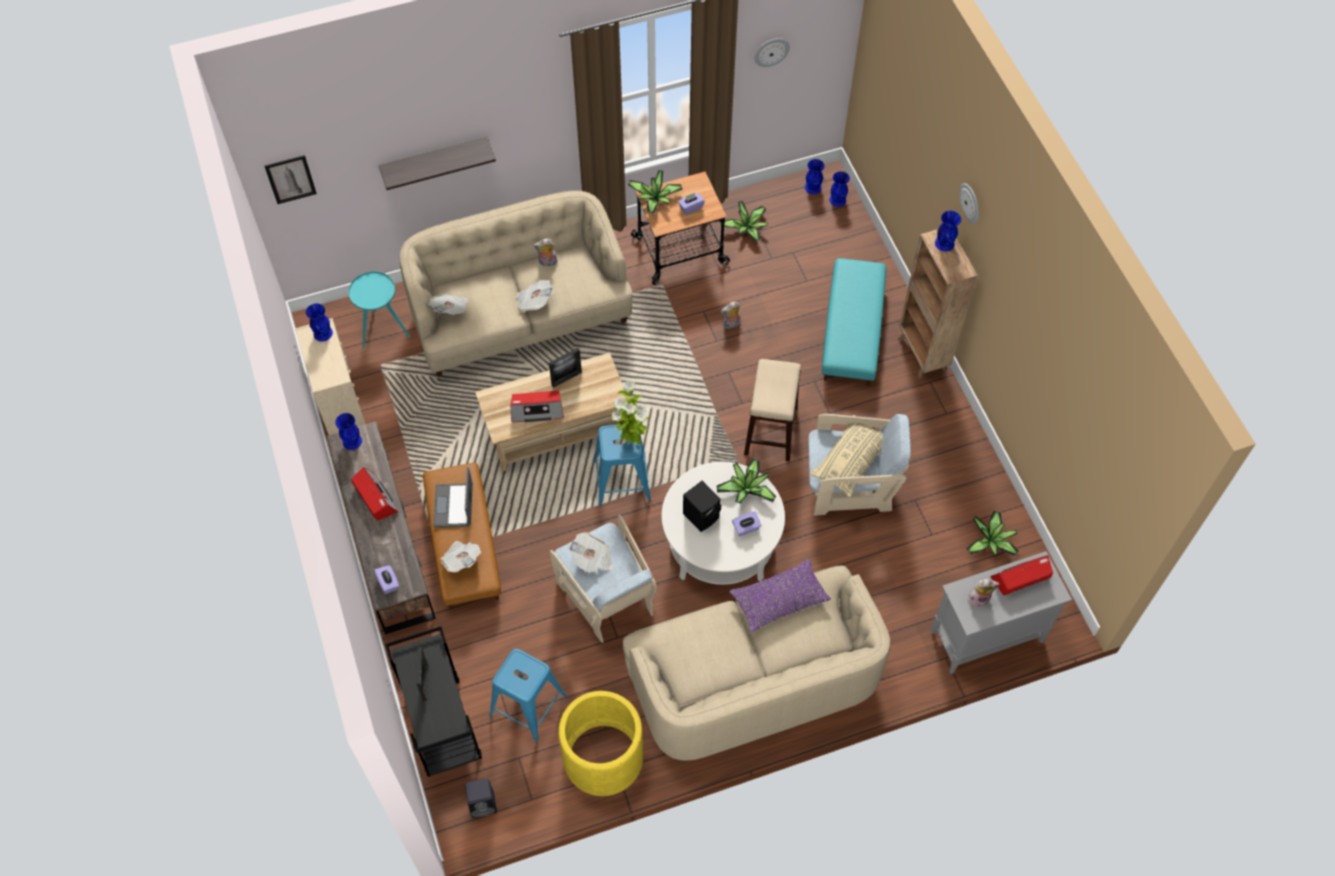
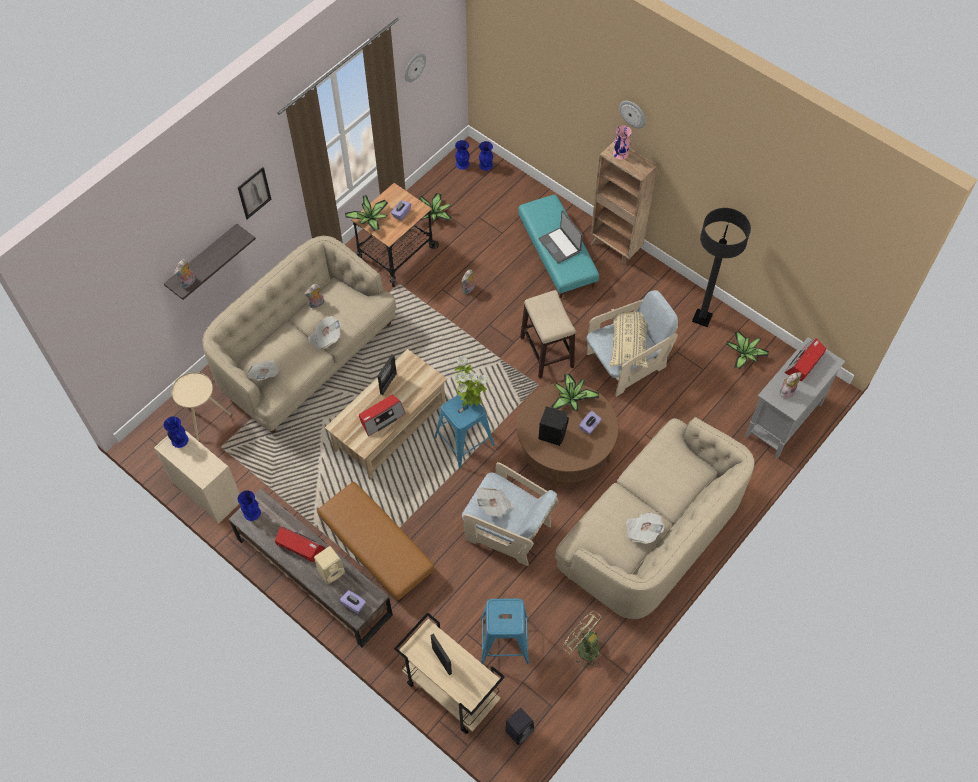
camera: 30 degrees left, 0 degrees up
(290, 179) = (101, 326): picture -> picture (254, 193)
(383, 329) = (204, 418): turquoise side table -> beige side table
(389, 538) = (332, 571): none -> beige speaker
(401, 175) = (188, 283): none -> plush toy
(442, 725) = (450, 691): black cart -> beige cart
(454, 506) = (360, 522): laptop -> laptop (560, 245)
(461, 560) = (392, 559): newspaper -> newspaper (642, 531)
(603, 758) = (583, 648): yellow planter -> green fan
(721, 542) = (564, 449): white coffee table -> brown coffee table
(779, 600) = (647, 465): purple pillow -> none
(944, 243) = (620, 153): blue vase -> pink vase
(969, 478) = (702, 318): none -> black floor lamp

